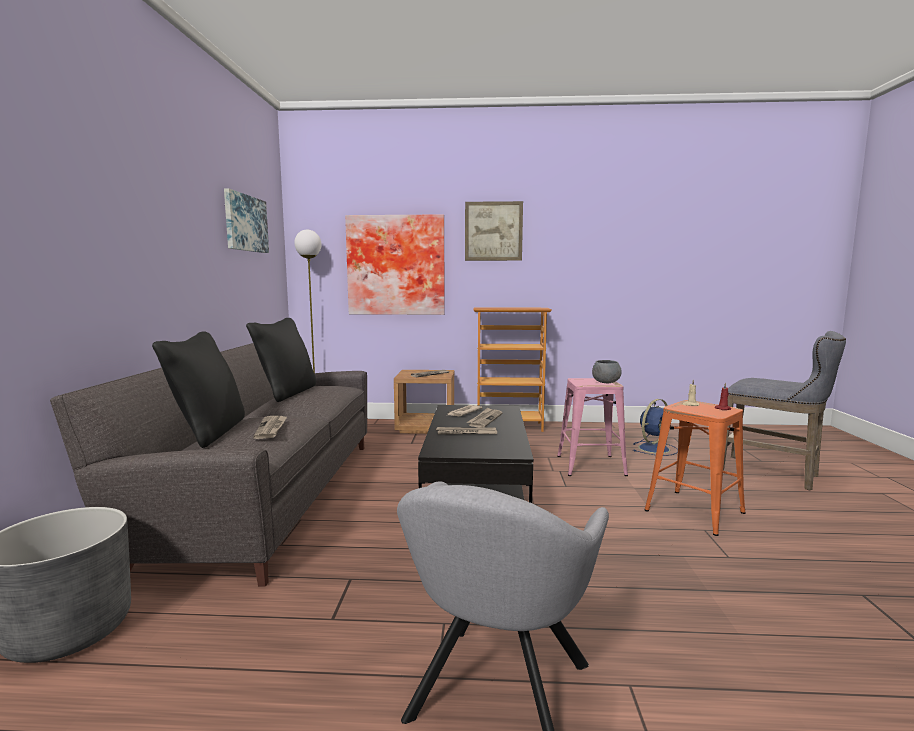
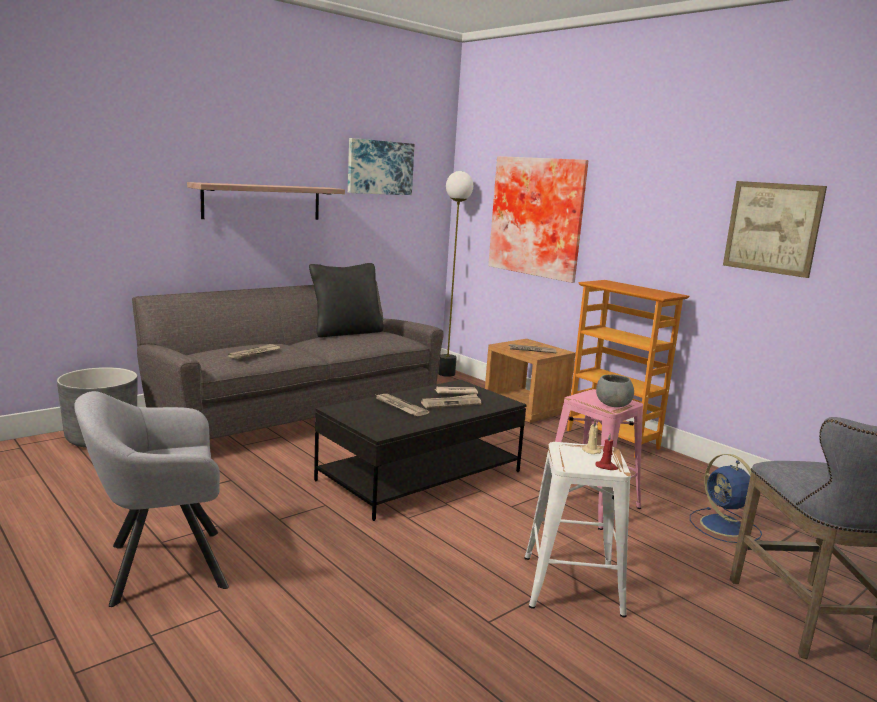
camera: 45 degrees right, 5 degrees up
(166, 256) = (262, 202): none -> shelf
(208, 432) = (228, 345): black pillow -> none
(493, 231) = (642, 184): picture -> picture (772, 228)
(654, 448) = (725, 527): blue fan -> blue fan turned 60 degrees clockwise
(694, 512) = (570, 585): orange stool -> white stool

